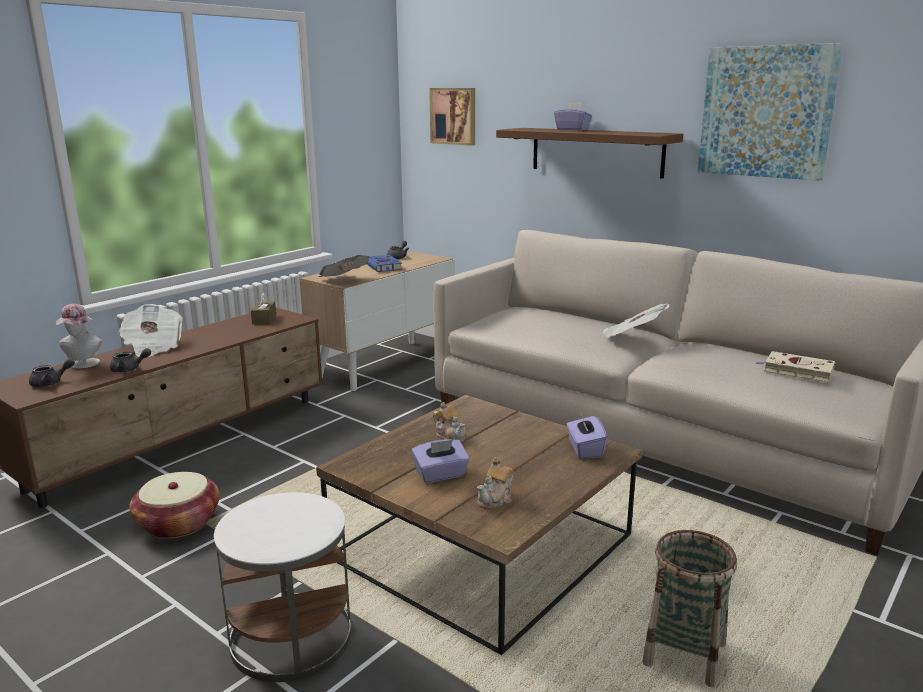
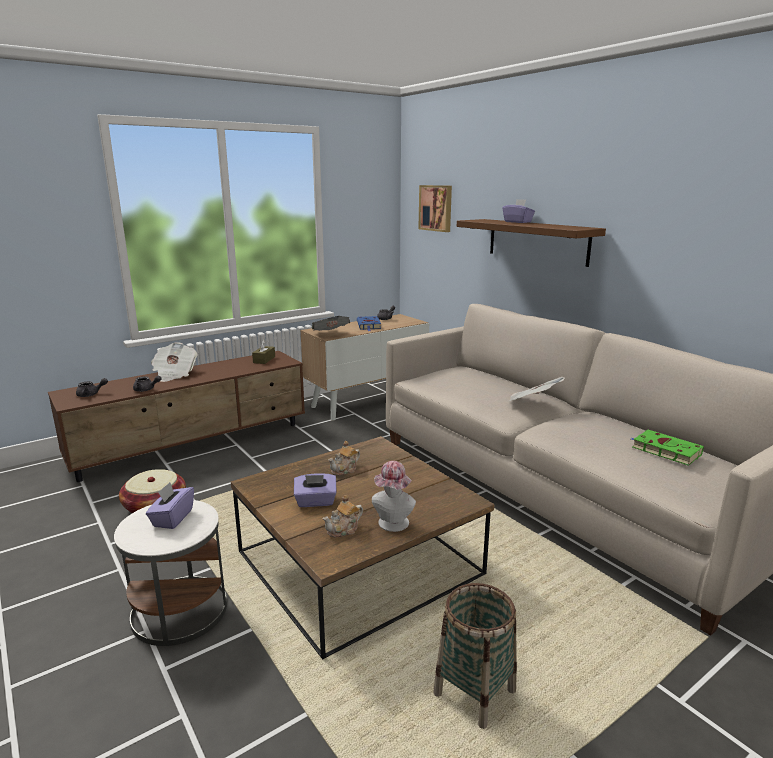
camera: 15 degrees right, 0 degrees up
(83, 365) = (120, 383): hat -> hat (393, 525)
(450, 436) = (345, 470): teapot -> teapot turned 75 degrees clockwise
(585, 450) = (445, 497): purple tissue box -> purple tissue box (172, 518)
(766, 112) = (676, 211): picture -> none
(796, 370) = (664, 450): beige book -> green book

